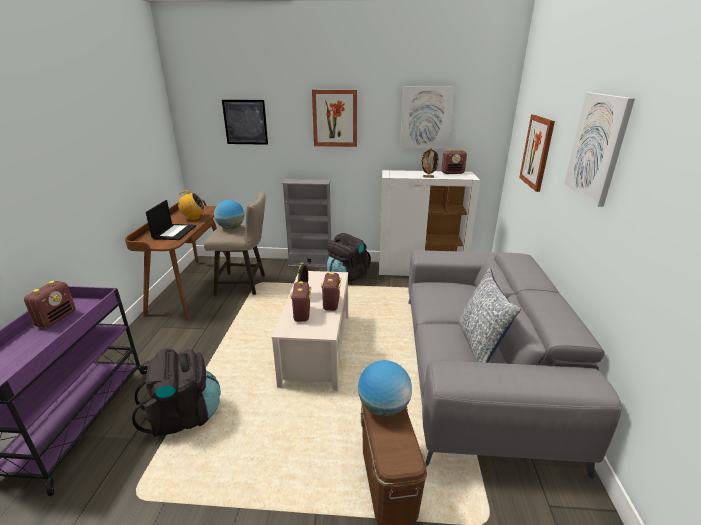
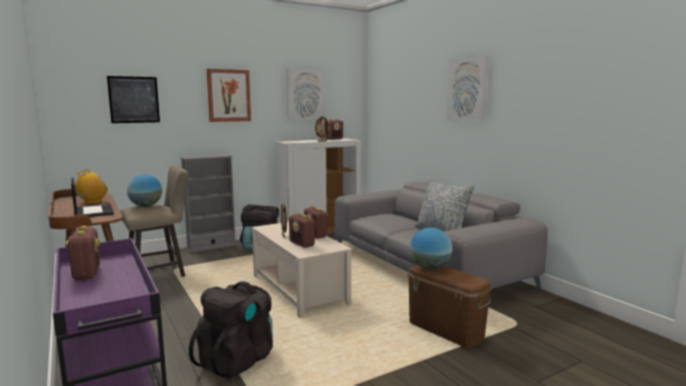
camera: 35 degrees left, 15 degrees down
(537, 152) = (406, 110): picture -> none

